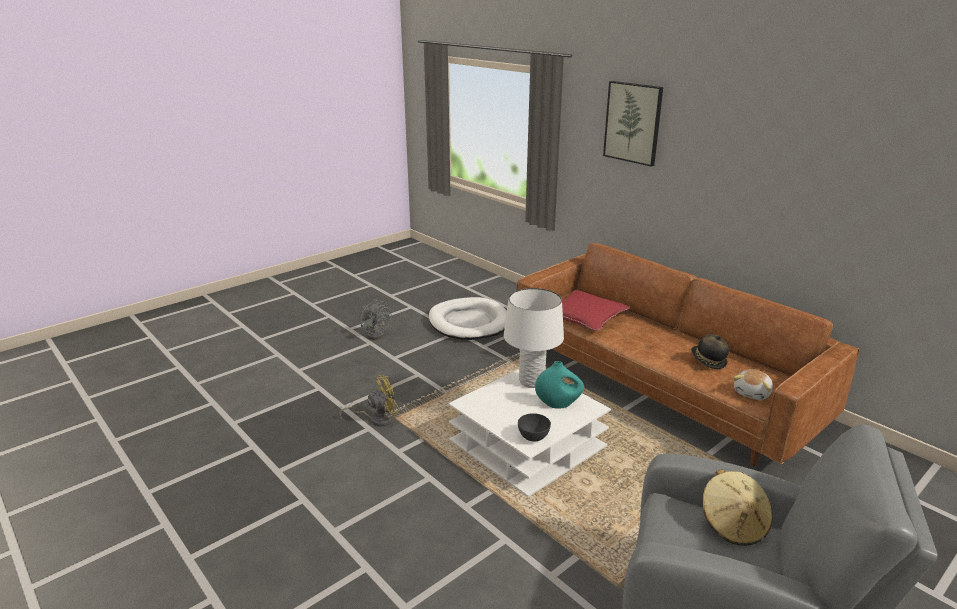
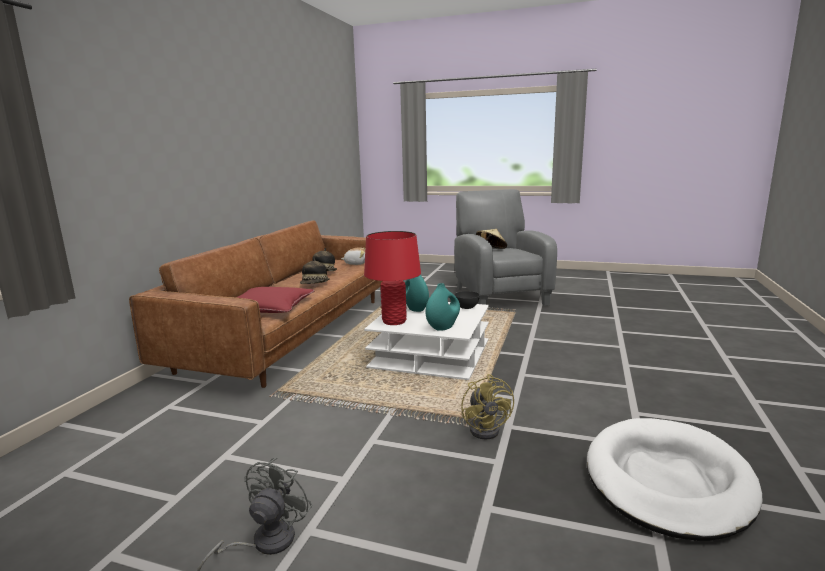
camera: 120 degrees left, 10 degrees down
(377, 419) = (488, 428): yellow fan -> yellow fan turned 135 degrees counterclockwise
(469, 322) = (183, 457): white dog bed -> white dog bed (667, 481)
(489, 400) = (443, 327): none -> turquoise vase
(531, 382) = (394, 321): white table lamp -> red table lamp
(633, 123) = (125, 111): picture -> none
(646, 345) = (315, 285): none -> hat

